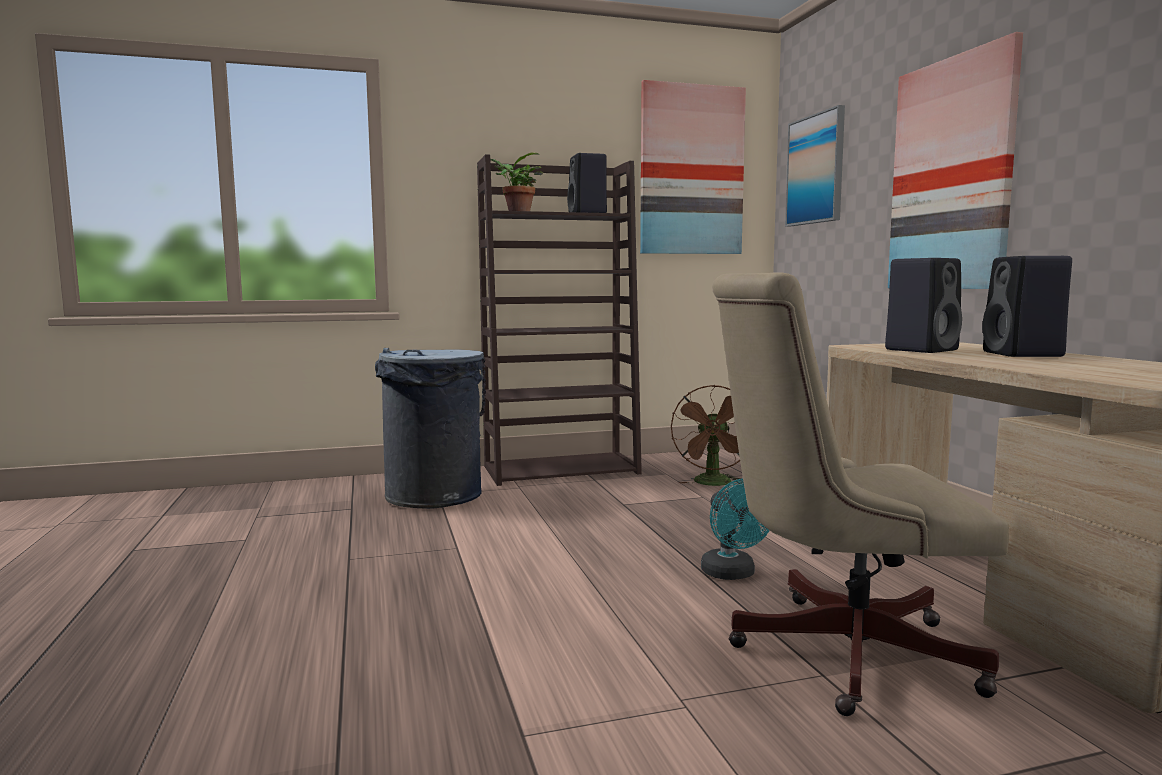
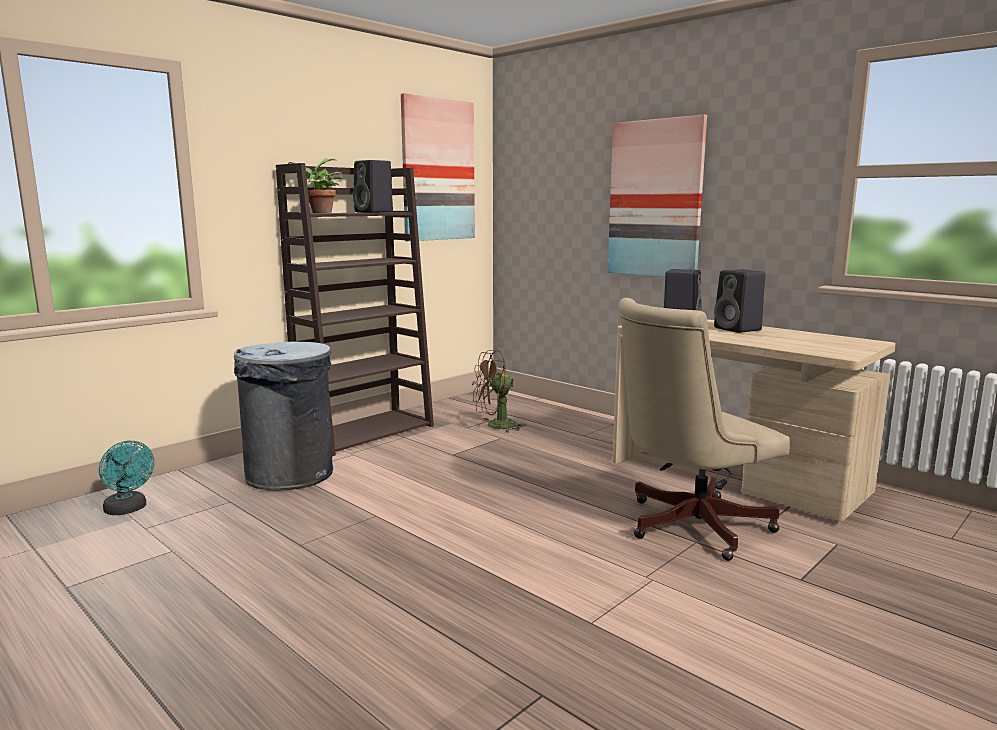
camera: 30 degrees left, 5 degrees up
(714, 484) = (495, 426): brown fan -> brown fan turned 90 degrees clockwise
(732, 574) = (585, 492): turquoise fan -> turquoise fan (128, 510)
(816, 169) = (535, 176): picture -> none

